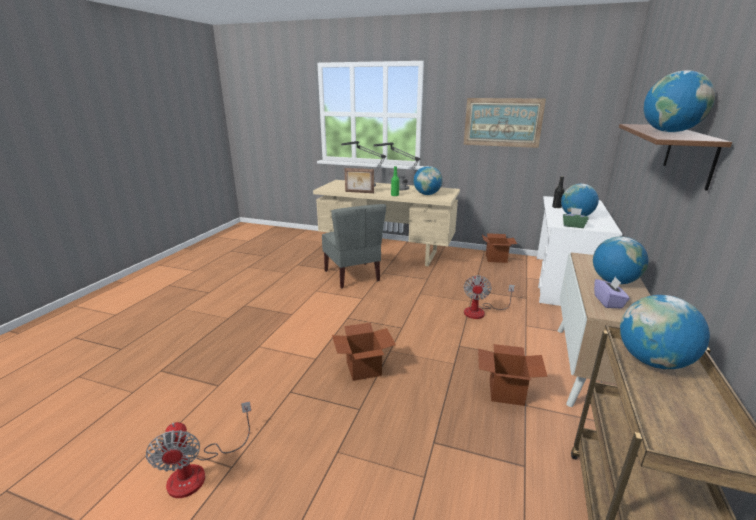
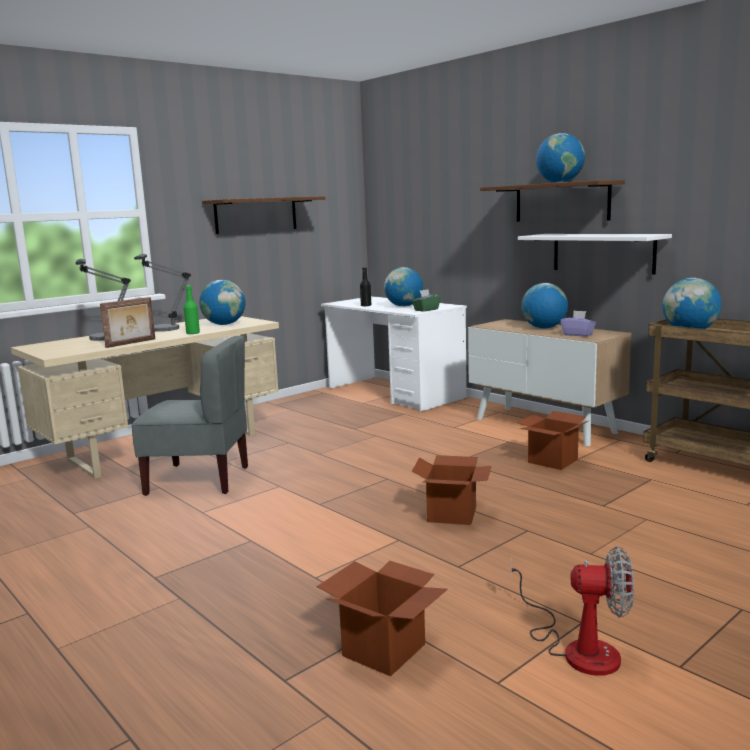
camera: 60 degrees left, 10 degrees down
(480, 311) = (404, 437): fan -> none
(496, 258) = (297, 402): cardboard box -> cardboard box (384, 650)
(502, 122) = (256, 215): picture -> brown shelf
(691, 227) = (603, 253): none -> white shelf

